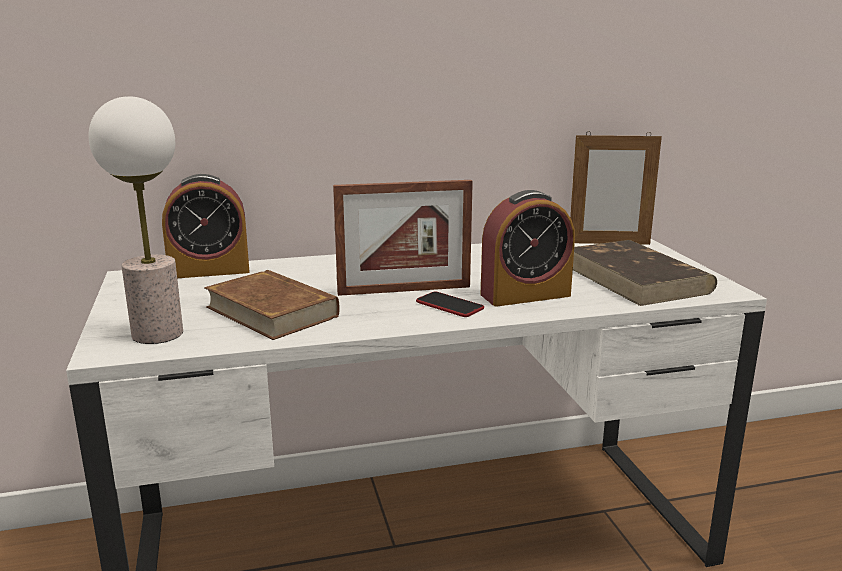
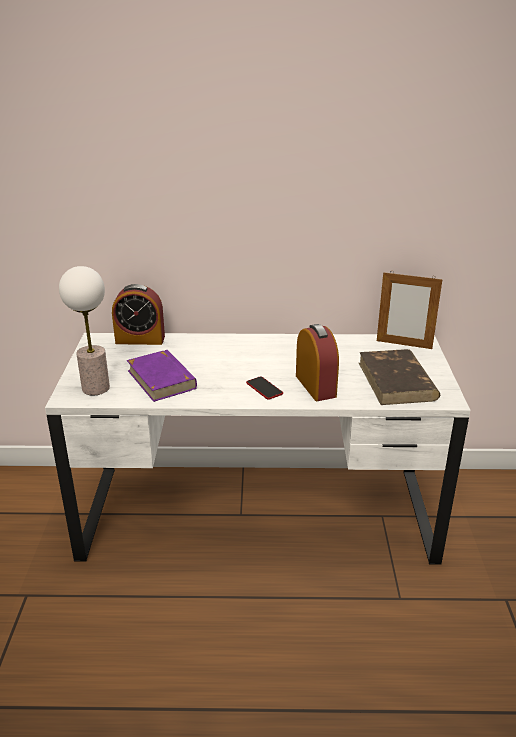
camera: 15 degrees right, 10 degrees up
(272, 311) = (162, 379): brown book -> purple book
(404, 290) = (245, 372): picture frame -> none
(525, 295) = (315, 386): alarm clock -> alarm clock turned 105 degrees counterclockwise

